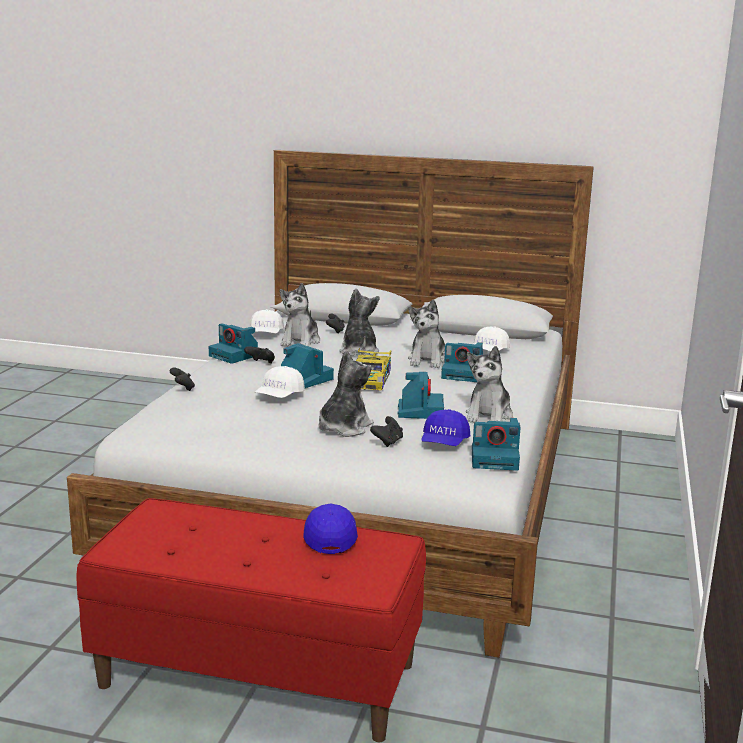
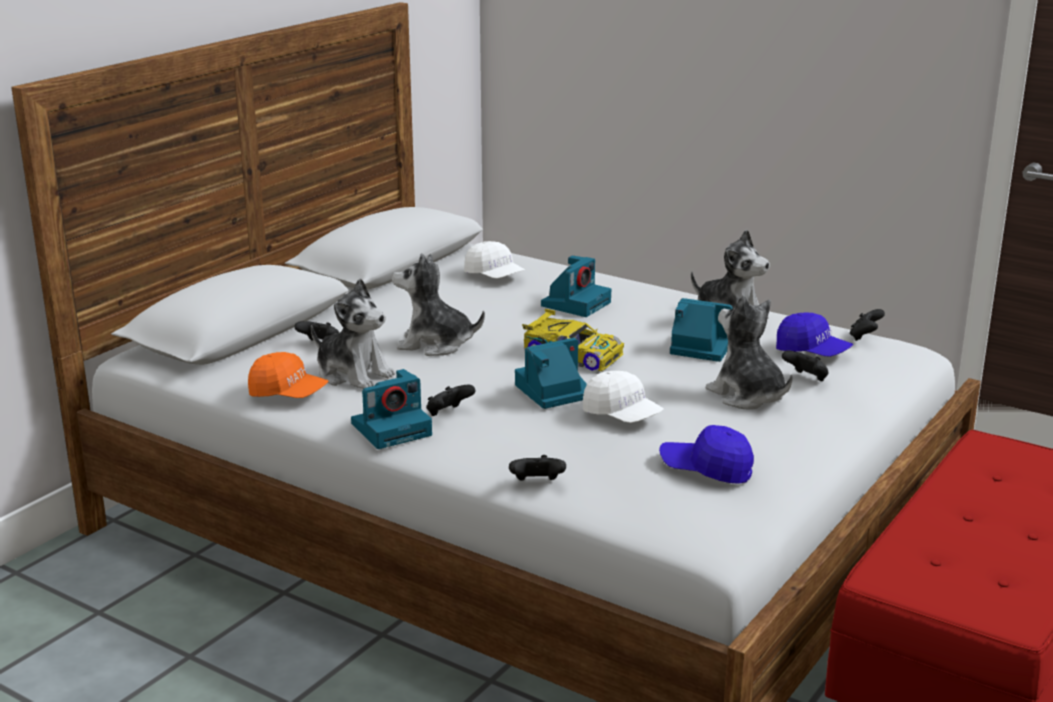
camera: 70 degrees left, 5 degrees up
(266, 334) = (288, 394): white cap -> orange cap
(329, 537) = (972, 476): blue cap -> blue cap (706, 470)
(428, 360) = (503, 313): plush toy -> none
(496, 459) = (865, 337): camera -> black game controller

